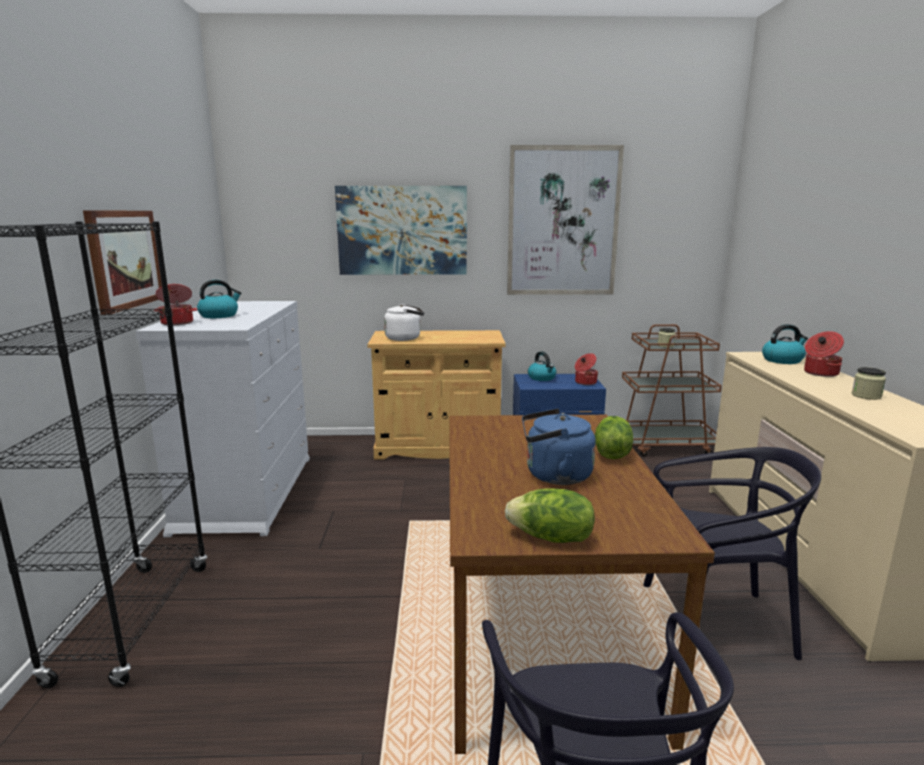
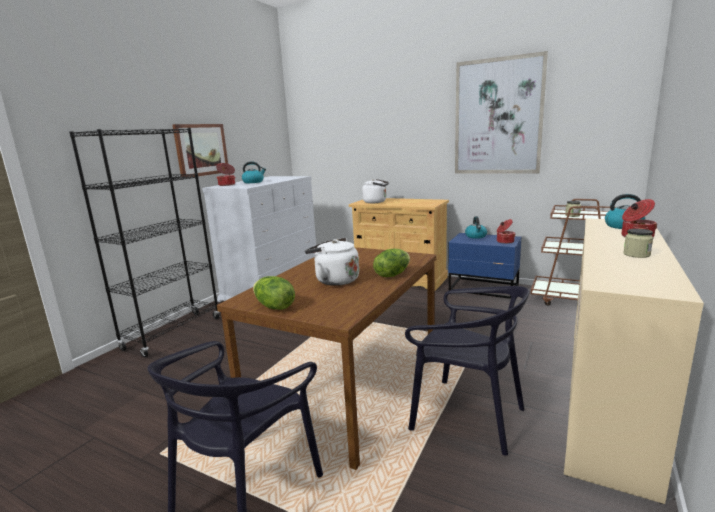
camera: 30 degrees right, 0 degrees up
(402, 230) = (385, 130): picture -> none
(554, 475) = (334, 280): blue kettle -> white kettle

